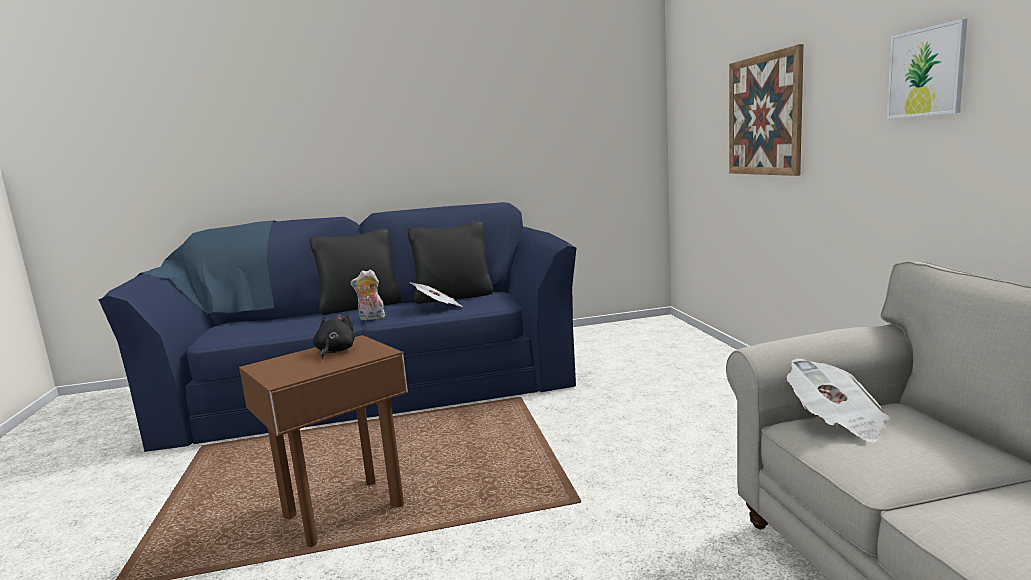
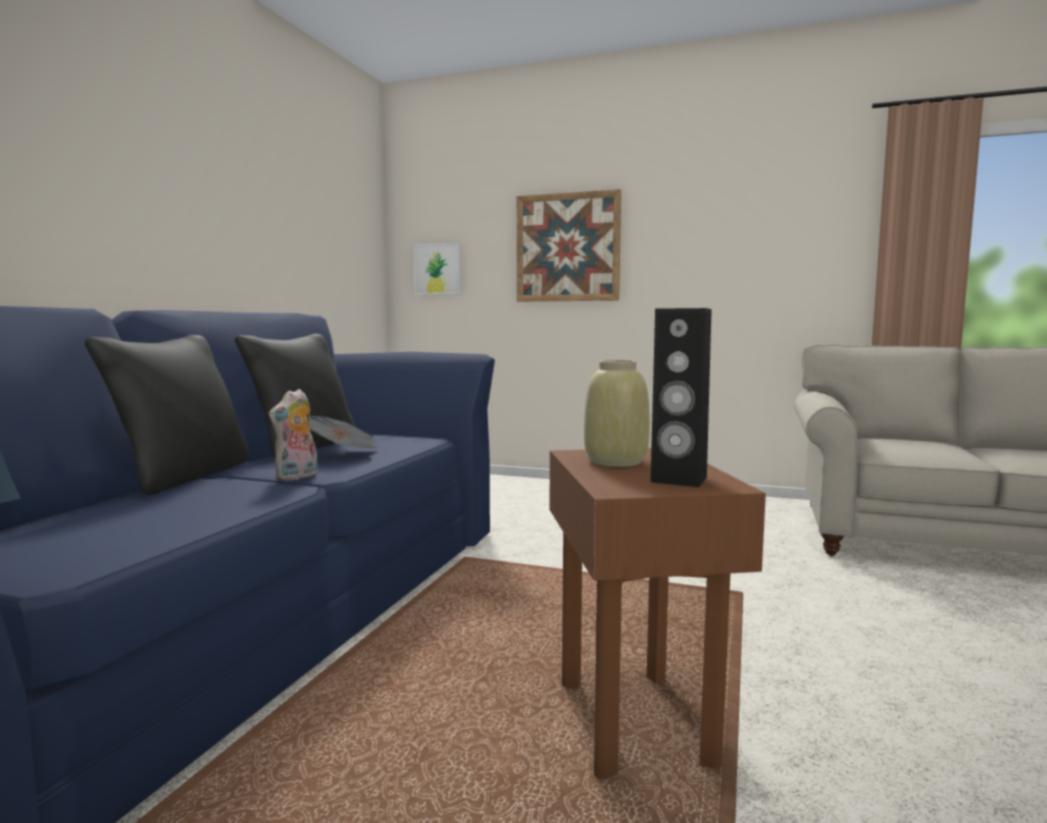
camera: 60 degrees left, 5 degrees down
(291, 370) = (678, 480): none -> black speaker
(335, 351) = (616, 462): black plush toy -> beige vase
(836, 422) = (883, 446): newspaper -> none
(926, 72) = (753, 224): picture -> picture (437, 269)

